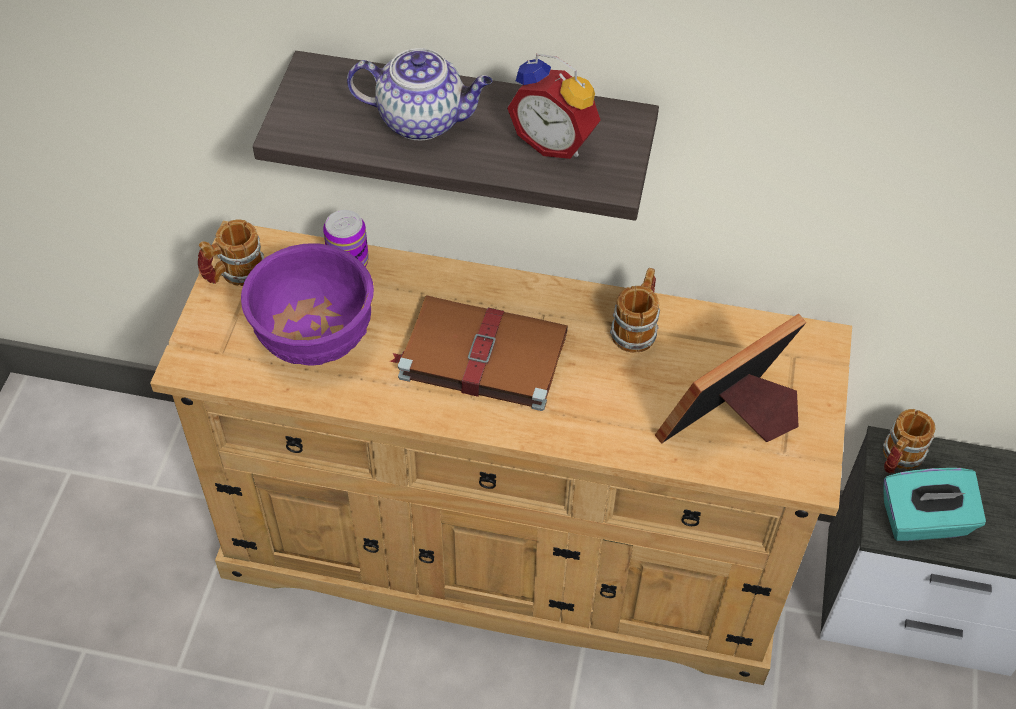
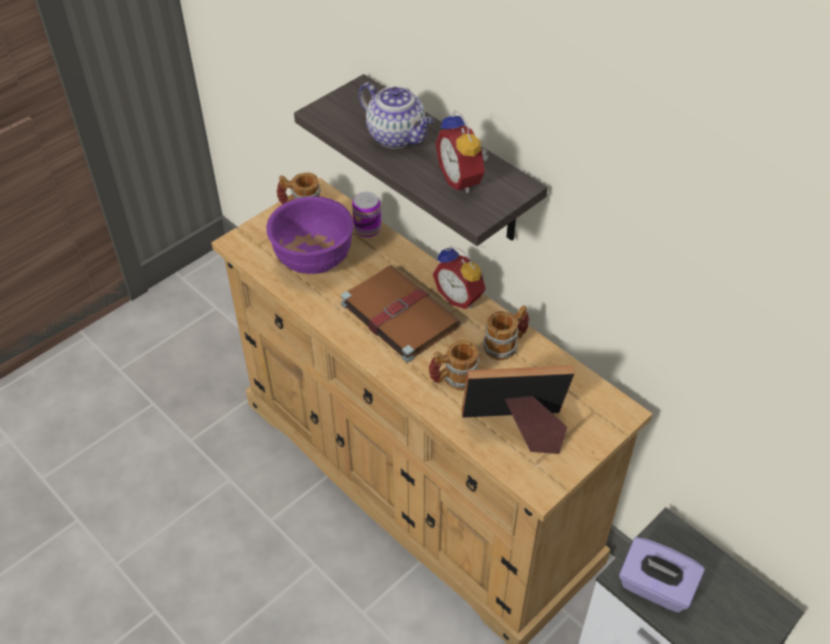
camera: 35 degrees right, 5 degrees down
(536, 294) = (460, 297): none -> alarm clock
(898, 458) = (669, 538): mug -> mug (453, 379)
(924, 521) = (655, 587): turquoise tissue box -> purple tissue box

